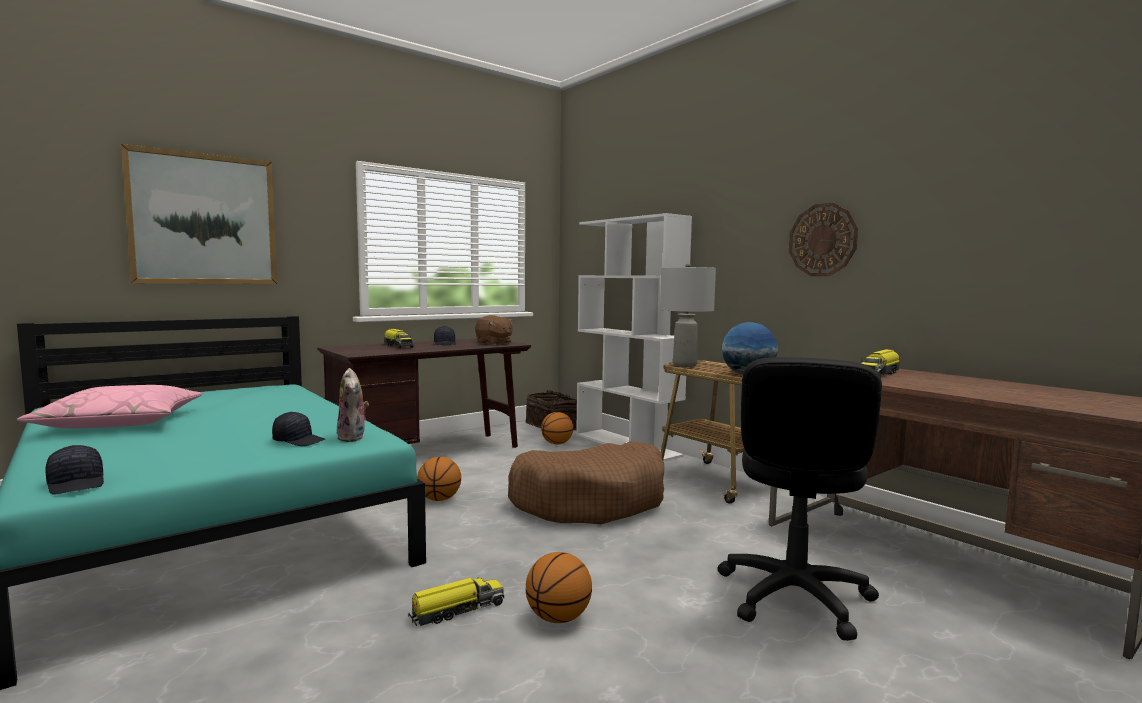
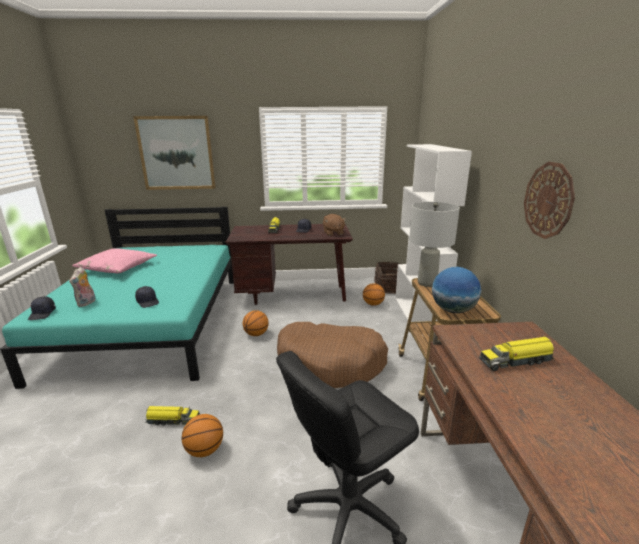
camera: 35 degrees right, 15 degrees up
(353, 438) = (170, 306): plush toy -> plush toy (87, 303)

